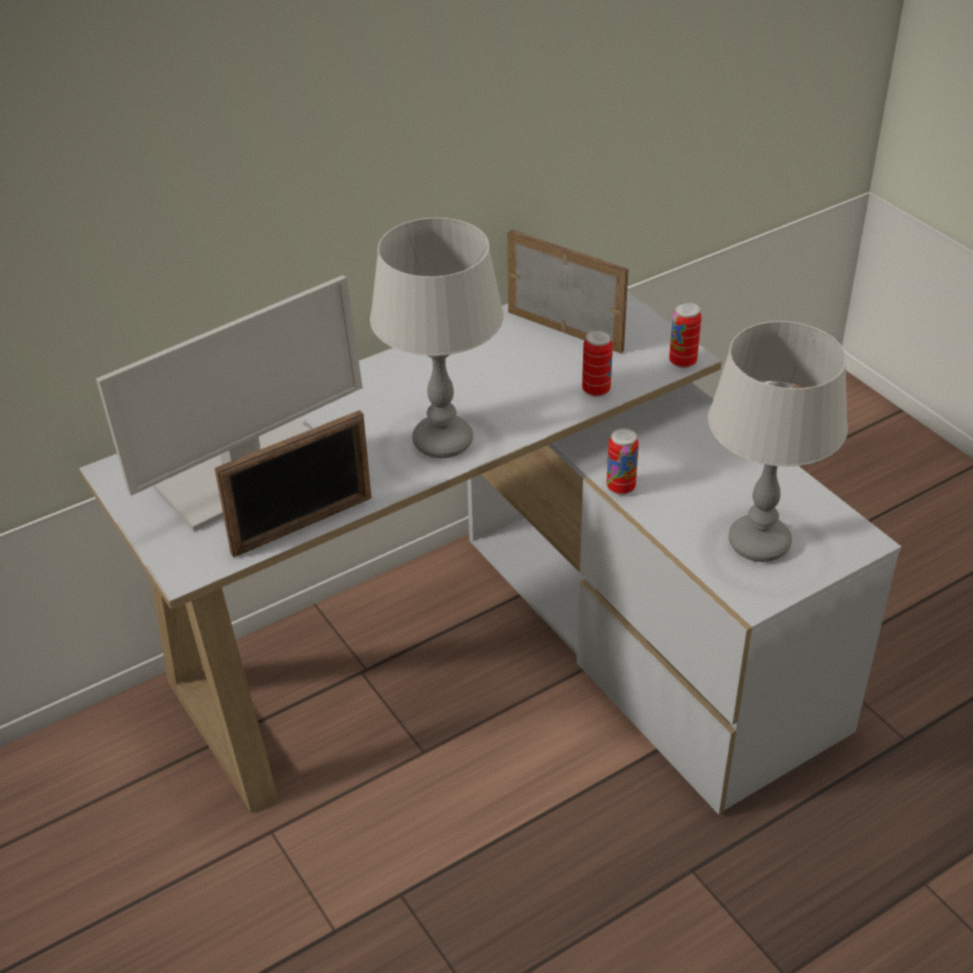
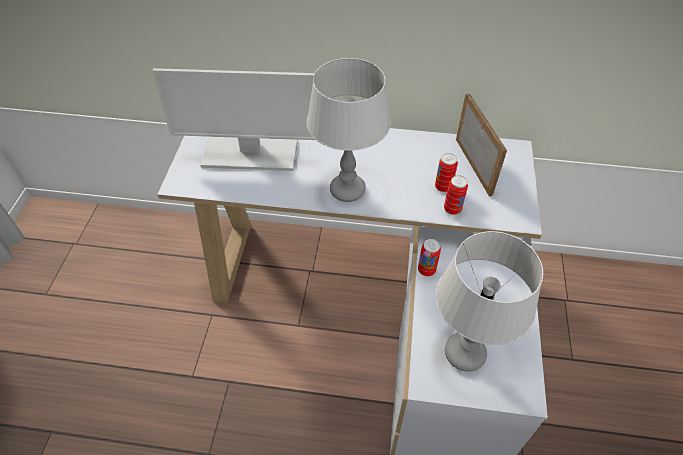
camera: 40 degrees right, 10 degrees up
(303, 526) = (243, 194): picture frame -> none
(682, 362) = (518, 221): can -> can (443, 187)

